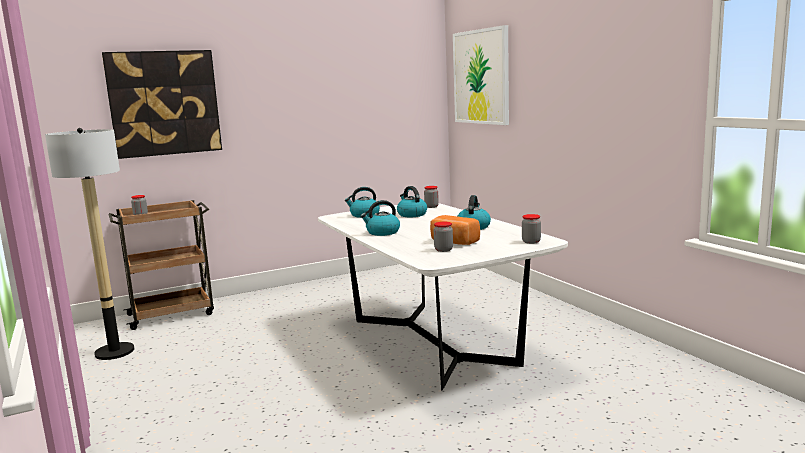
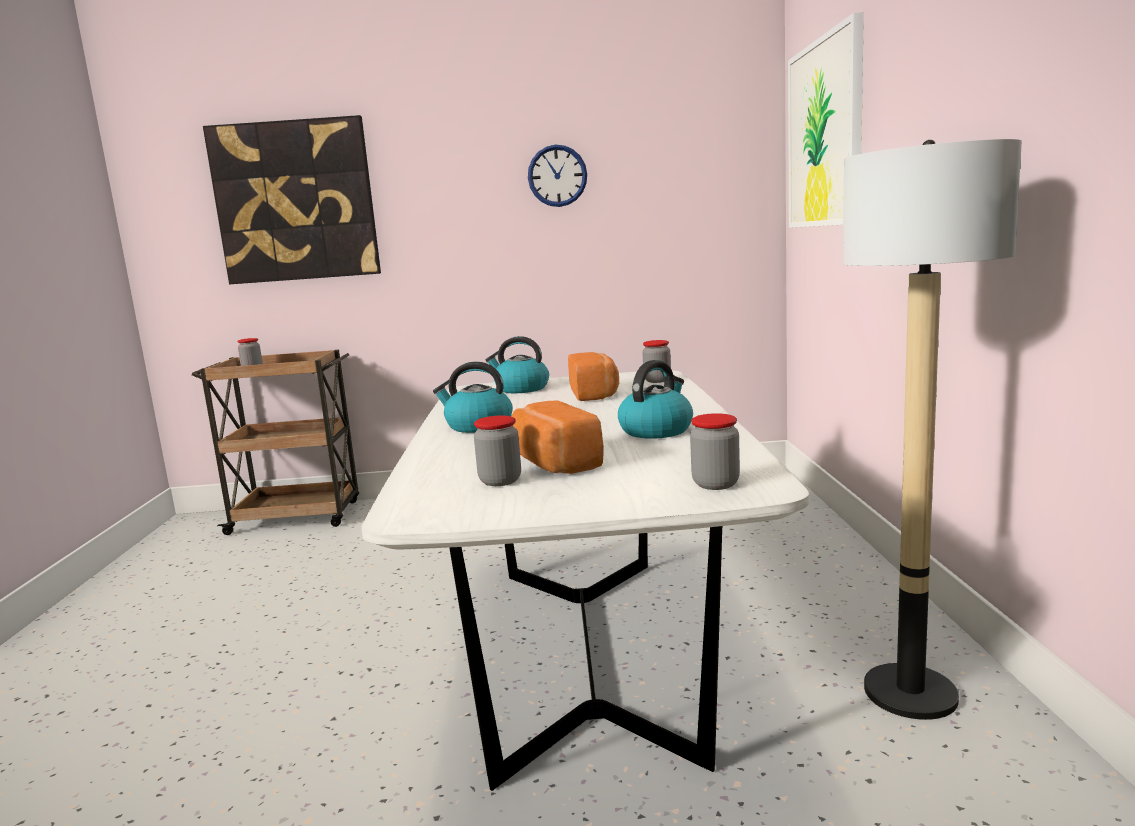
camera: 25 degrees right, 0 degrees up
(114, 352) = (162, 568): floor lamp -> floor lamp (909, 692)
(328, 90) = (557, 176): none -> wall clock
(411, 214) = (595, 394): kettle -> bread

